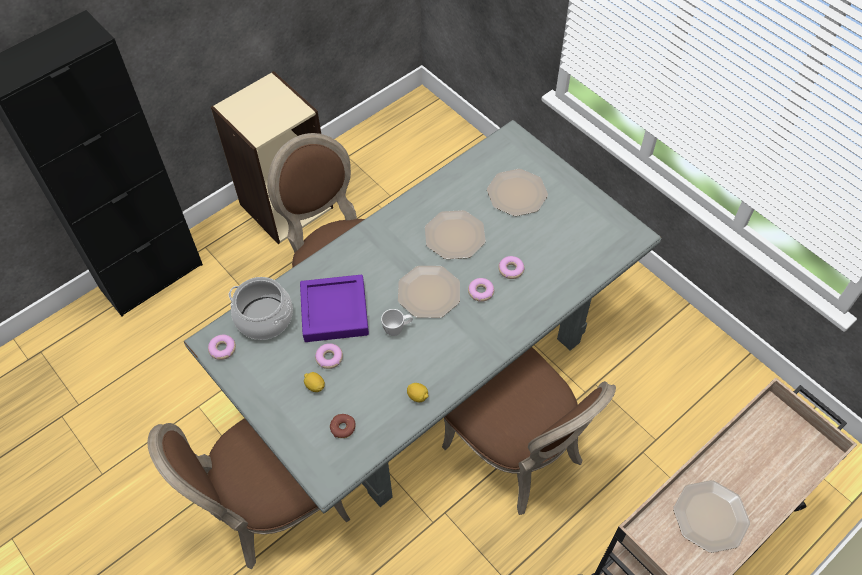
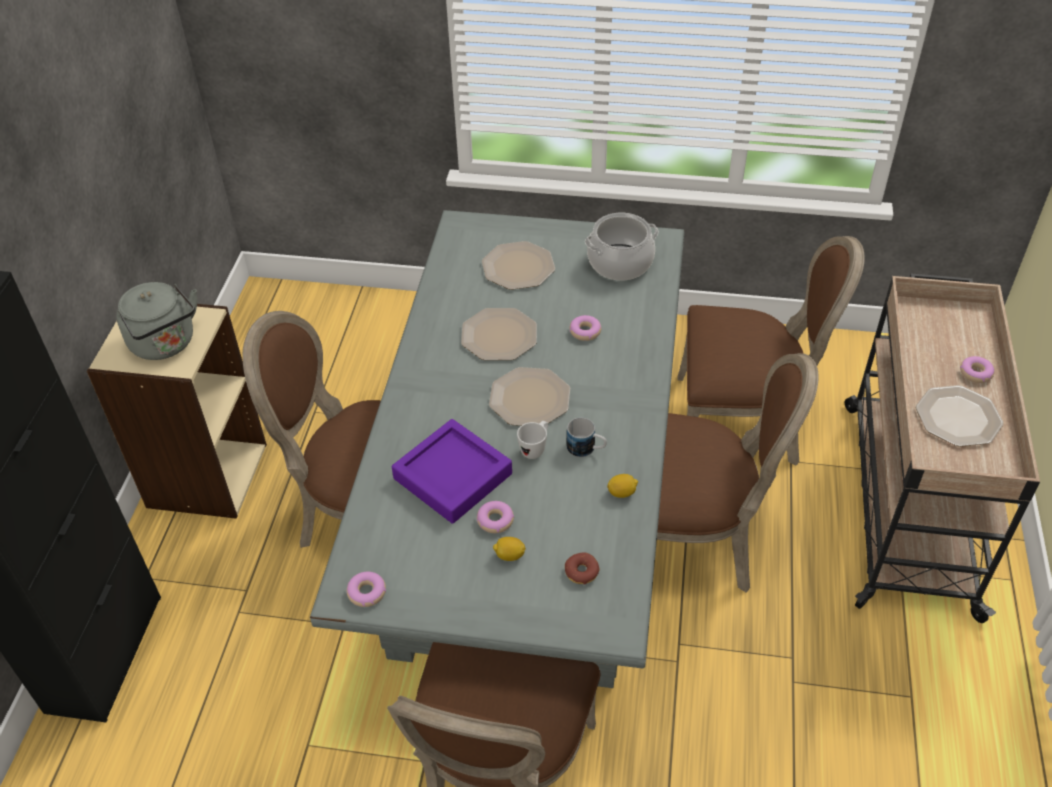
camera: 40 degrees left, 10 degrees down
(263, 116) = (165, 344): none -> grey kettle
(265, 318) = (382, 531): cooking pot -> cooking pot (620, 262)
(427, 352) = (586, 449): none -> mug
(480, 292) = (578, 367): donut -> donut (975, 373)
(635, 401) = (742, 424): none -> brown chair

